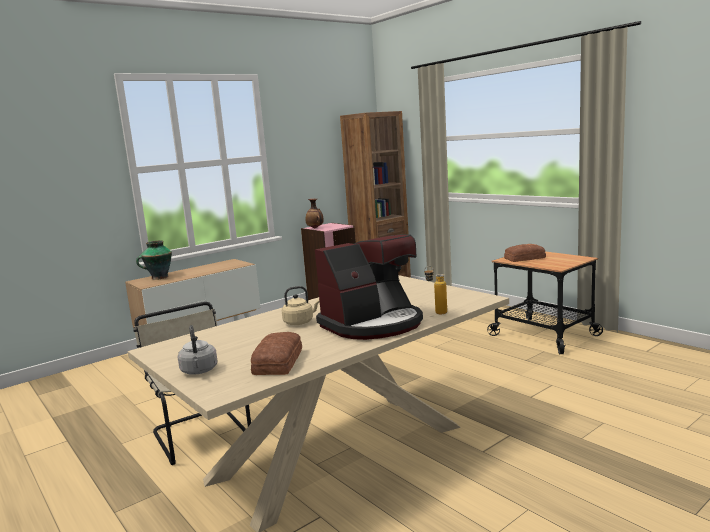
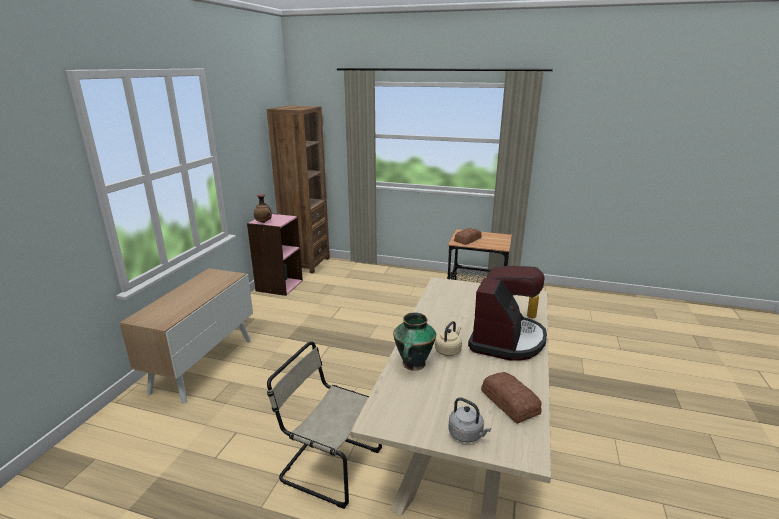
camera: 35 degrees left, 10 degrees up
(159, 277) = (159, 309): vase -> vase (413, 364)

